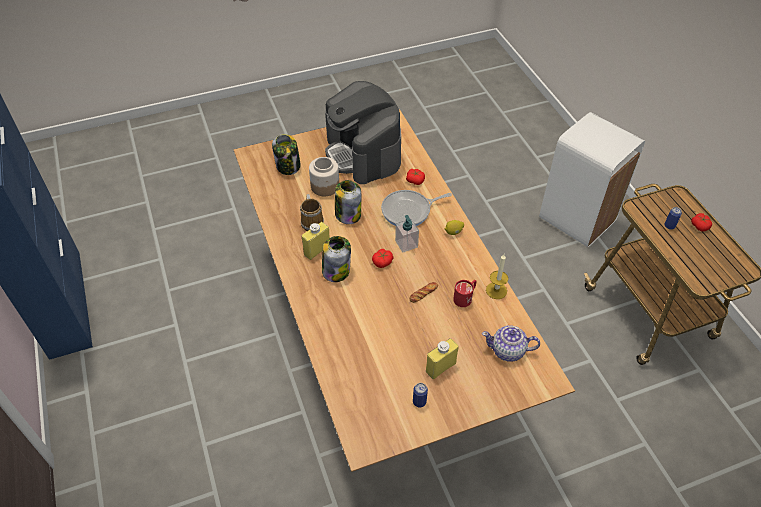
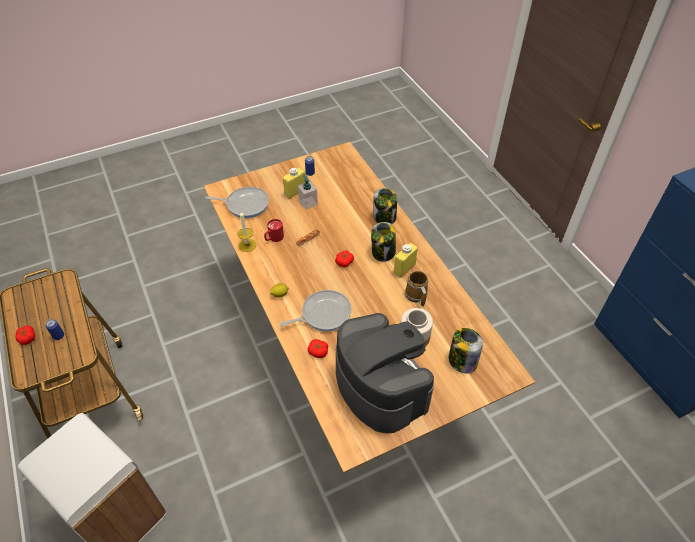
camera: 175 degrees right, 0 degrees up
(347, 214) = (383, 306): jar -> jar (384, 217)
(406, 244) = (324, 280): soap dispenser -> soap dispenser (308, 203)
(508, 351) = (245, 204): teapot -> frying pan

